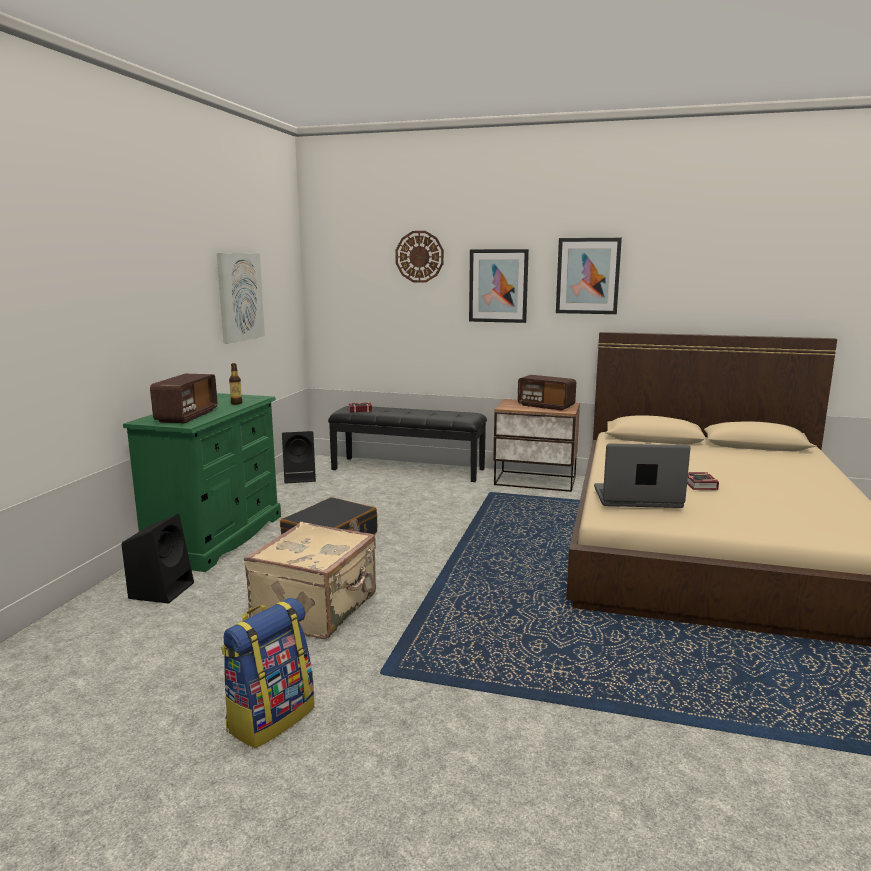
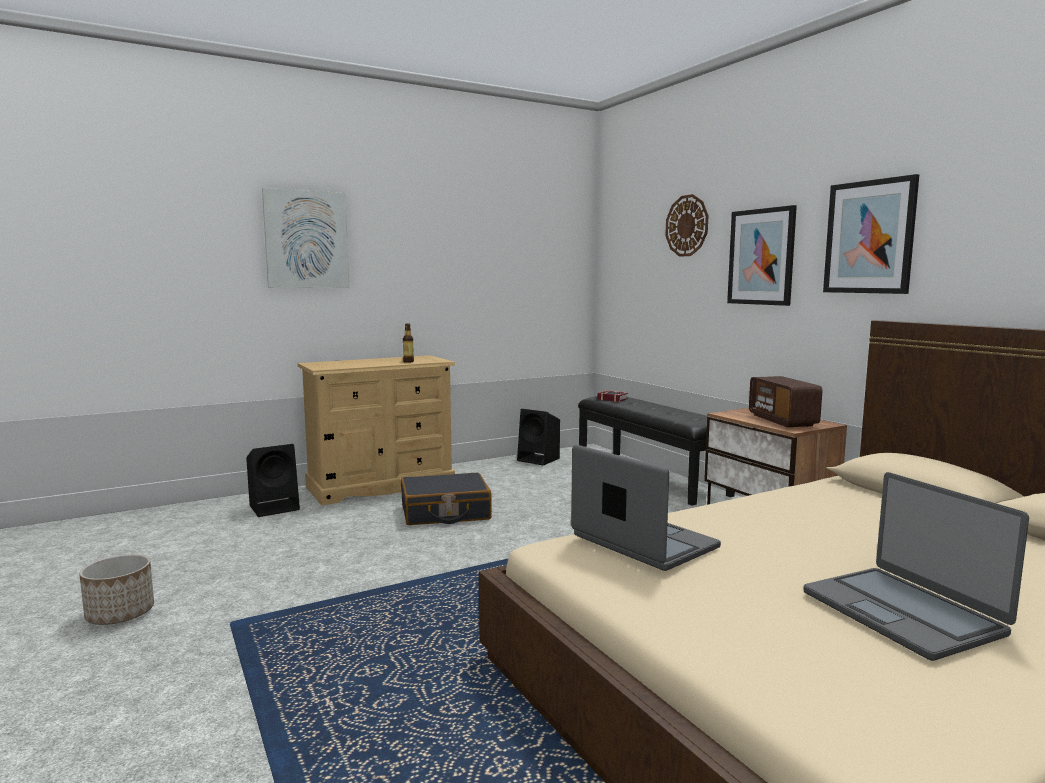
camera: 45 degrees right, 5 degrees down
(187, 416) = (344, 364): radio -> none
(217, 538) = (381, 485): green dresser -> beige dresser
(240, 297) = (483, 269): picture -> picture (306, 239)
(270, 718) = (121, 614): backpack -> planter
(317, 609) = (313, 558): beige suitcase -> none
(699, 485) = (791, 559): book -> none
(775, 493) = (903, 612): none -> laptop

